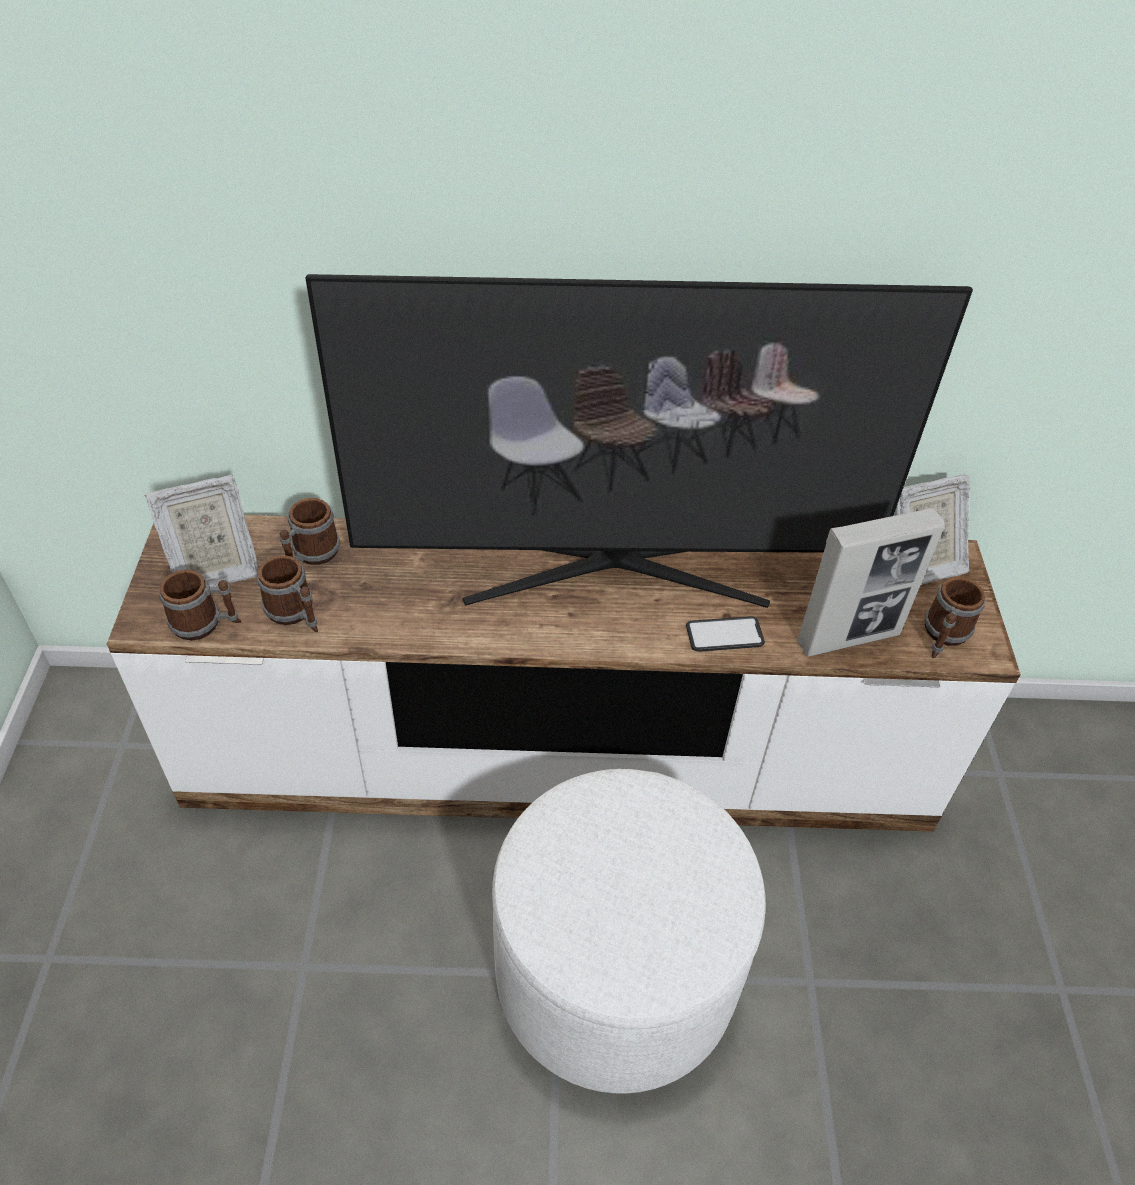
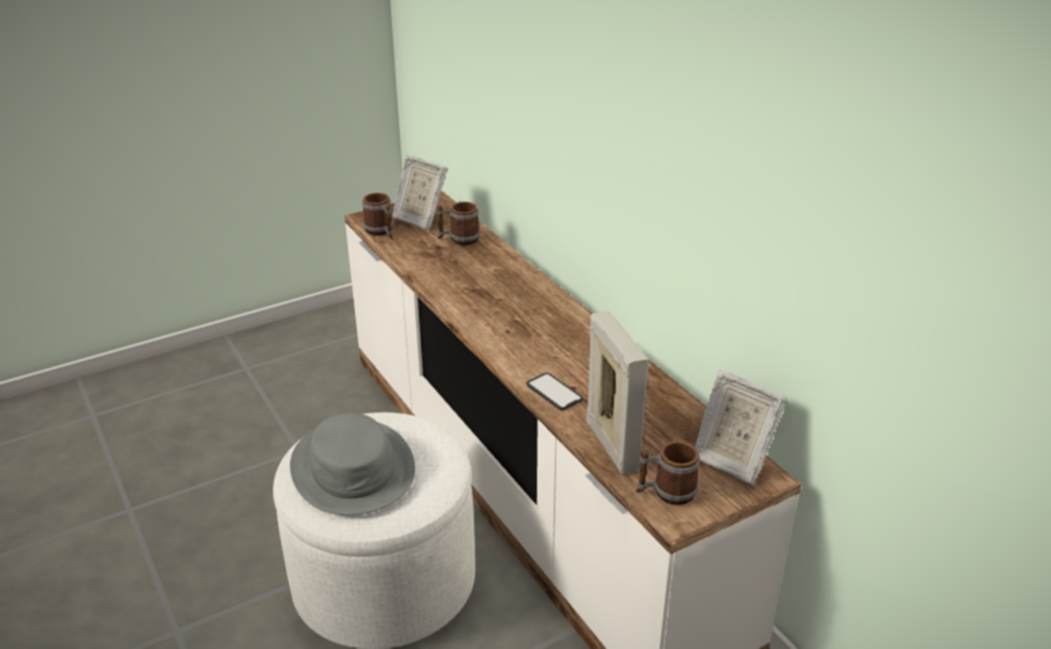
camera: 60 degrees right, 15 degrees down
(295, 614) = (413, 251): mug -> none
(613, 568) = (564, 332): television -> none
(624, 900) = (353, 468): none -> grey hat
(848, 638) = (612, 446): picture frame -> picture frame turned 150 degrees counterclockwise

